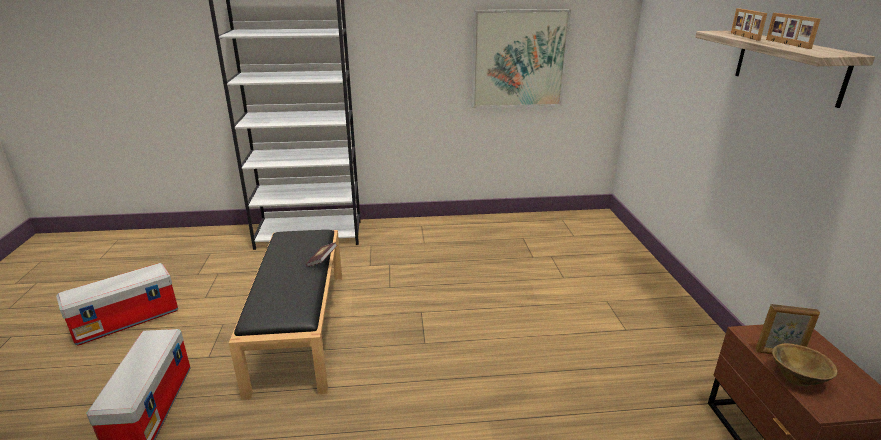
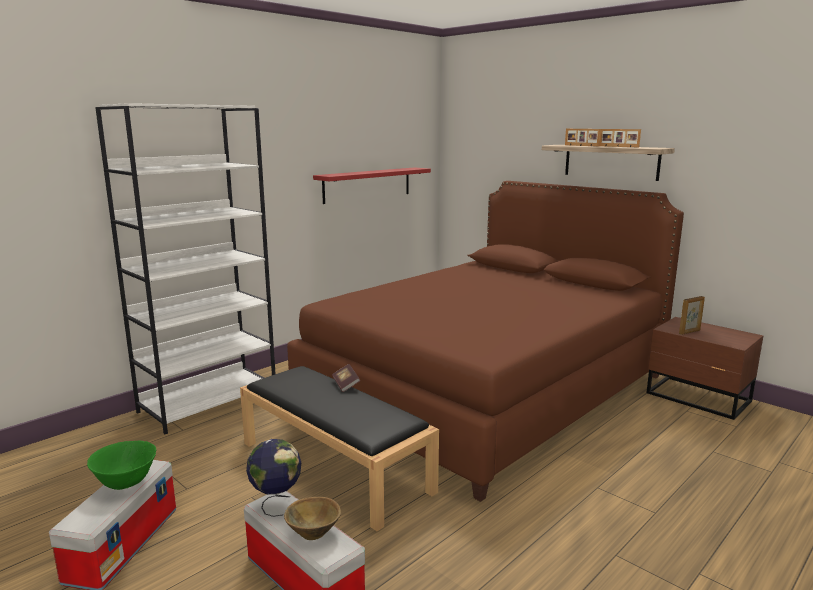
camera: 40 degrees left, 10 degrees down
(127, 279) = (125, 482): none -> green bowl
(155, 339) = (276, 502): none -> globe
(519, 59) = (367, 184): picture -> red shelf
(524, 313) = (486, 389): none -> brown bed
(797, 378) = (711, 338): brown bowl -> brown bowl (314, 532)

